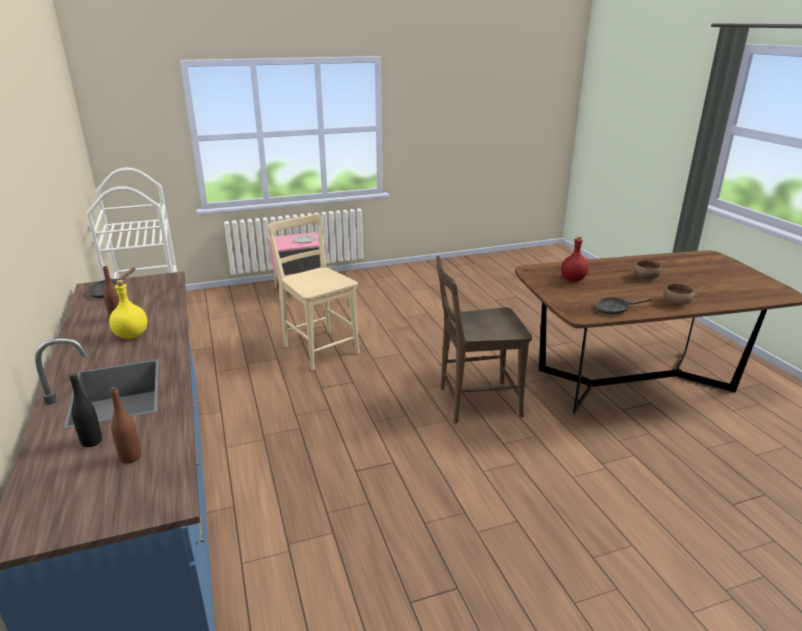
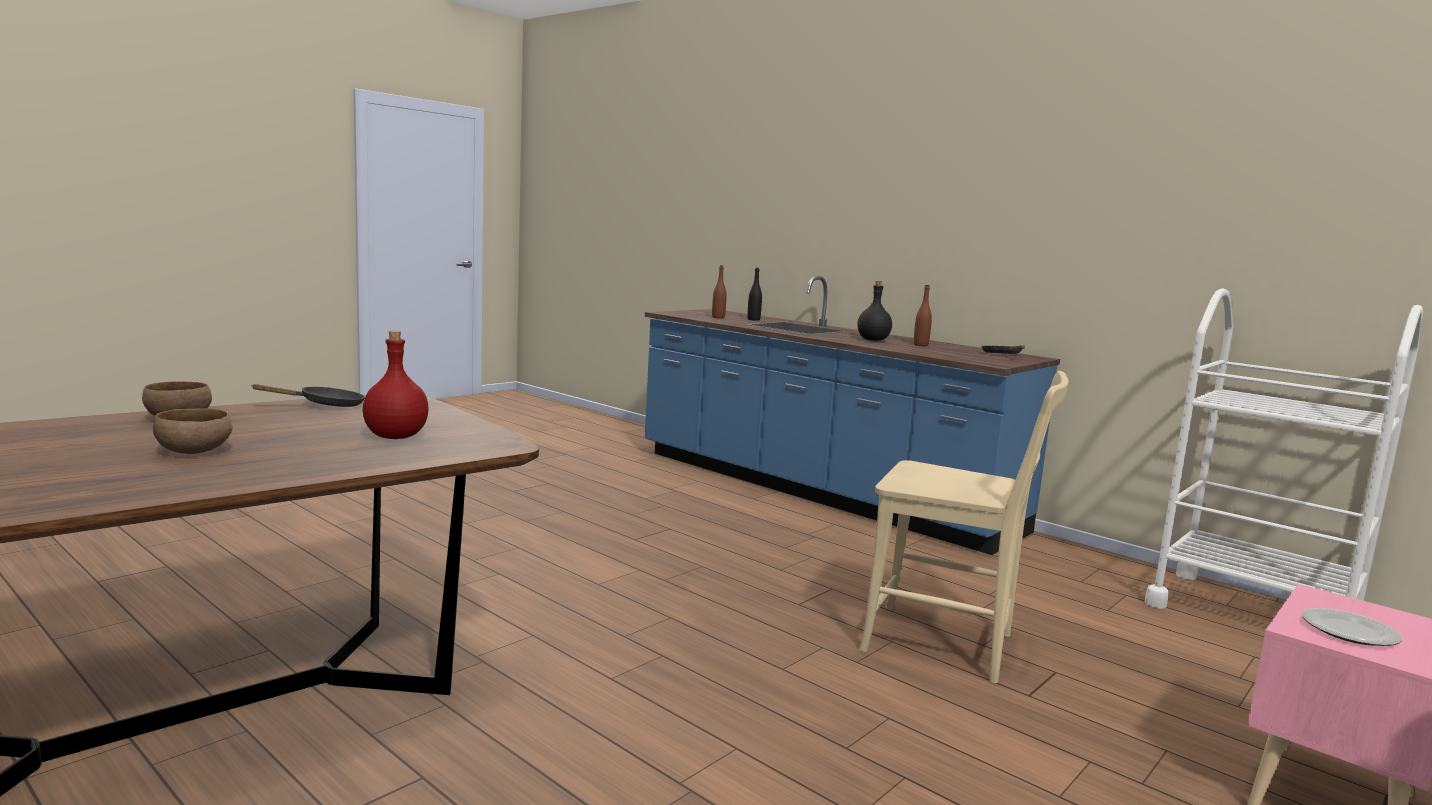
camera: 150 degrees right, 15 degrees down
(132, 335) = (872, 340): yellow bottle -> black bottle
(475, 402) = (567, 612): brown chair -> none

